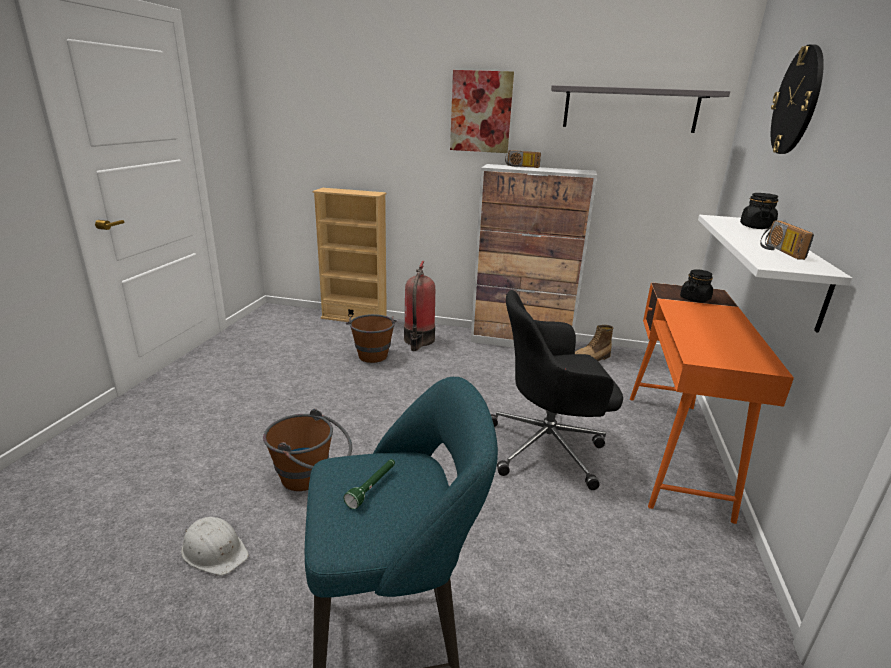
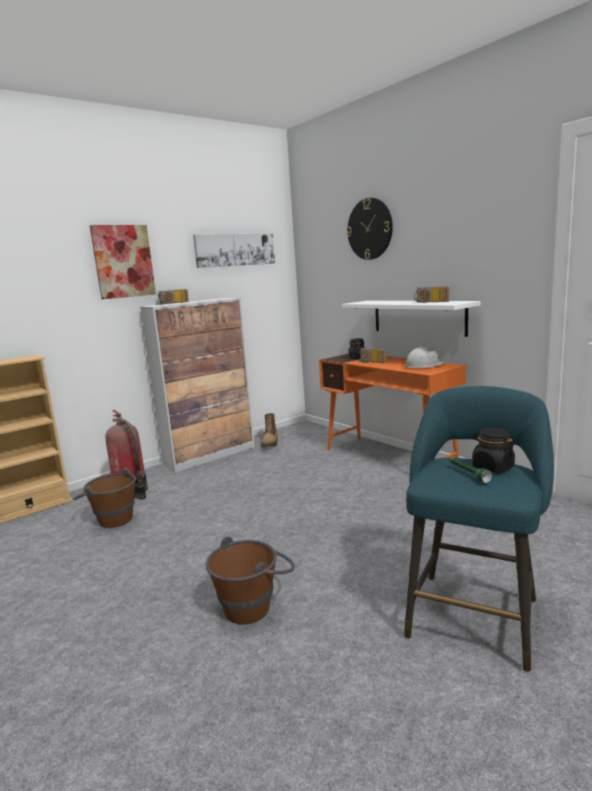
camera: 50 degrees left, 10 degrees down
(214, 550) = (294, 692): white hard hat -> white hard hat (424, 366)
(548, 447) = (342, 491): black office chair -> none
(630, 109) = (235, 250): grey shelf -> picture
(688, 311) = (370, 362): none -> radio
(756, 227) = (383, 301): black jar -> black jar (492, 467)

